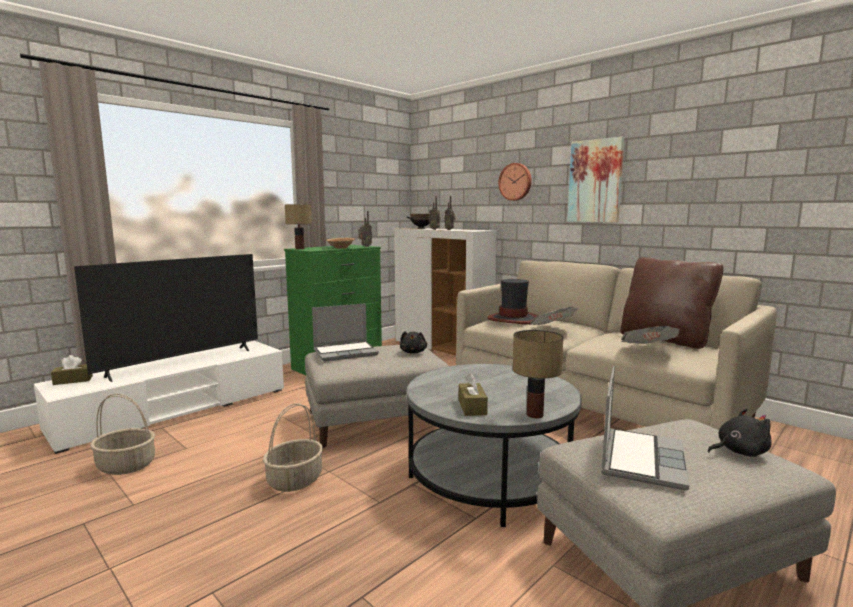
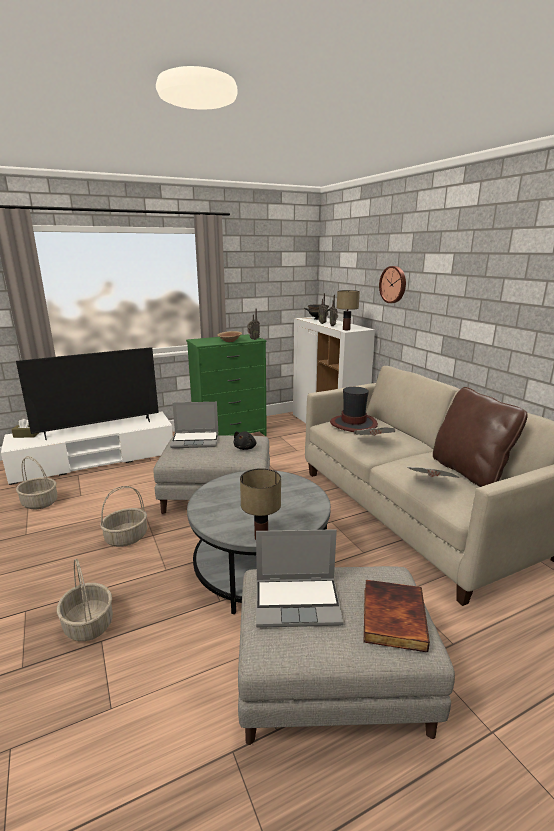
camera: 20 degrees right, 10 degrees up
(299, 249) = (195, 341): table lamp -> table lamp (346, 329)
(326, 583) = (88, 624): none -> basket
(472, 407) = (223, 519): brown tissue box -> none
(595, 181) = (456, 294): picture -> none
(640, 459) = (298, 602): laptop -> laptop turned 45 degrees clockwise
(739, 452) = (391, 617): black plush toy -> book

